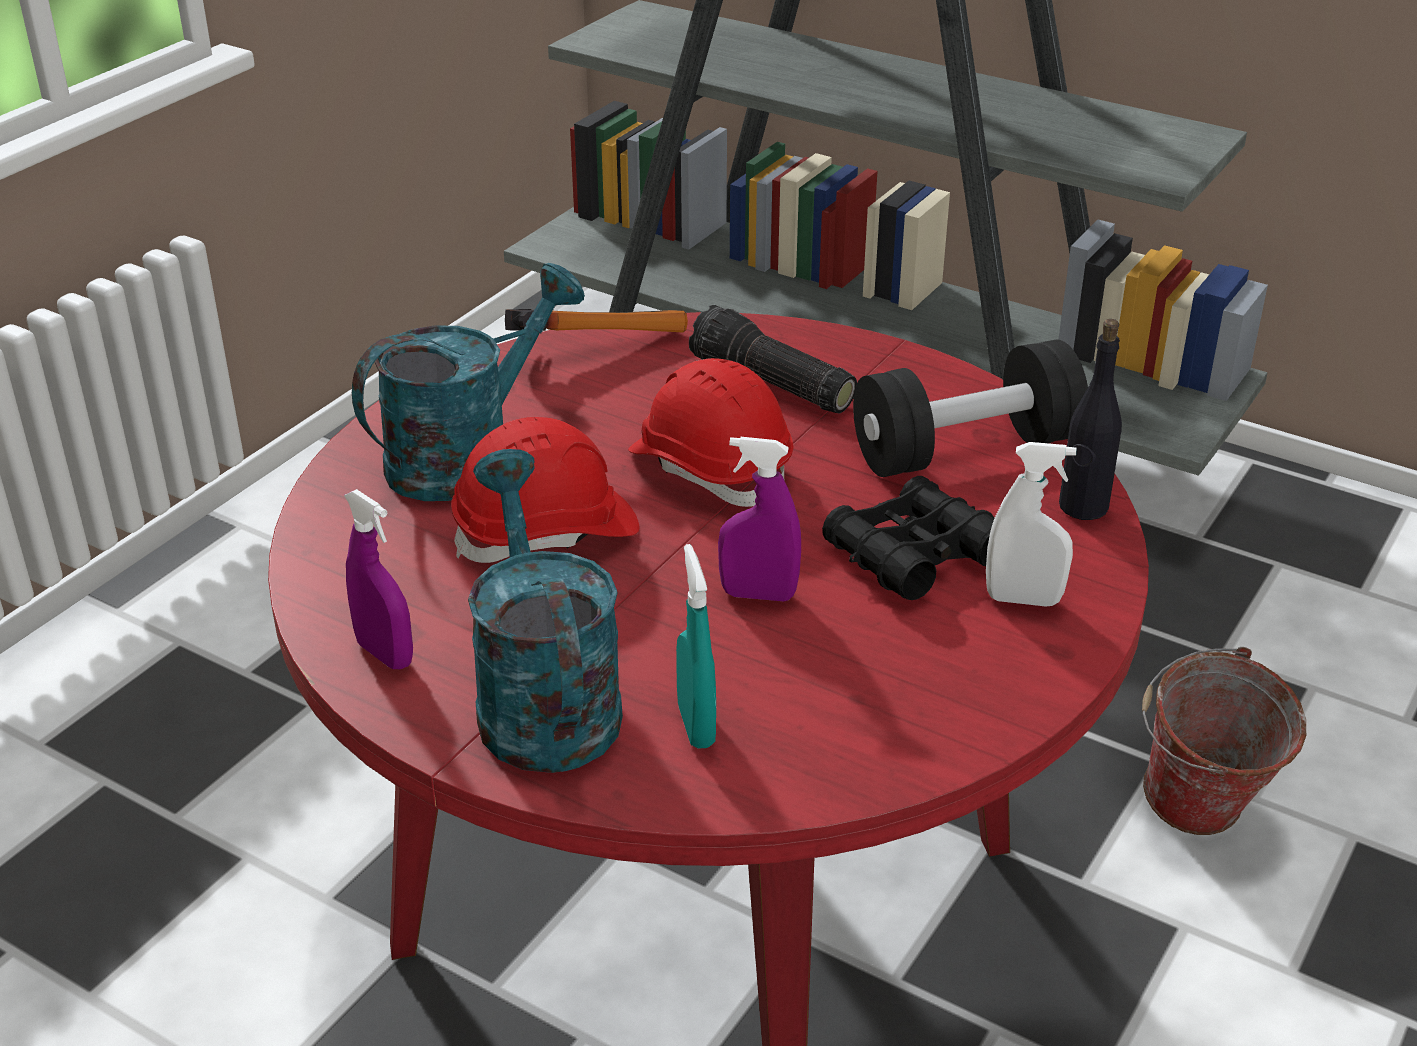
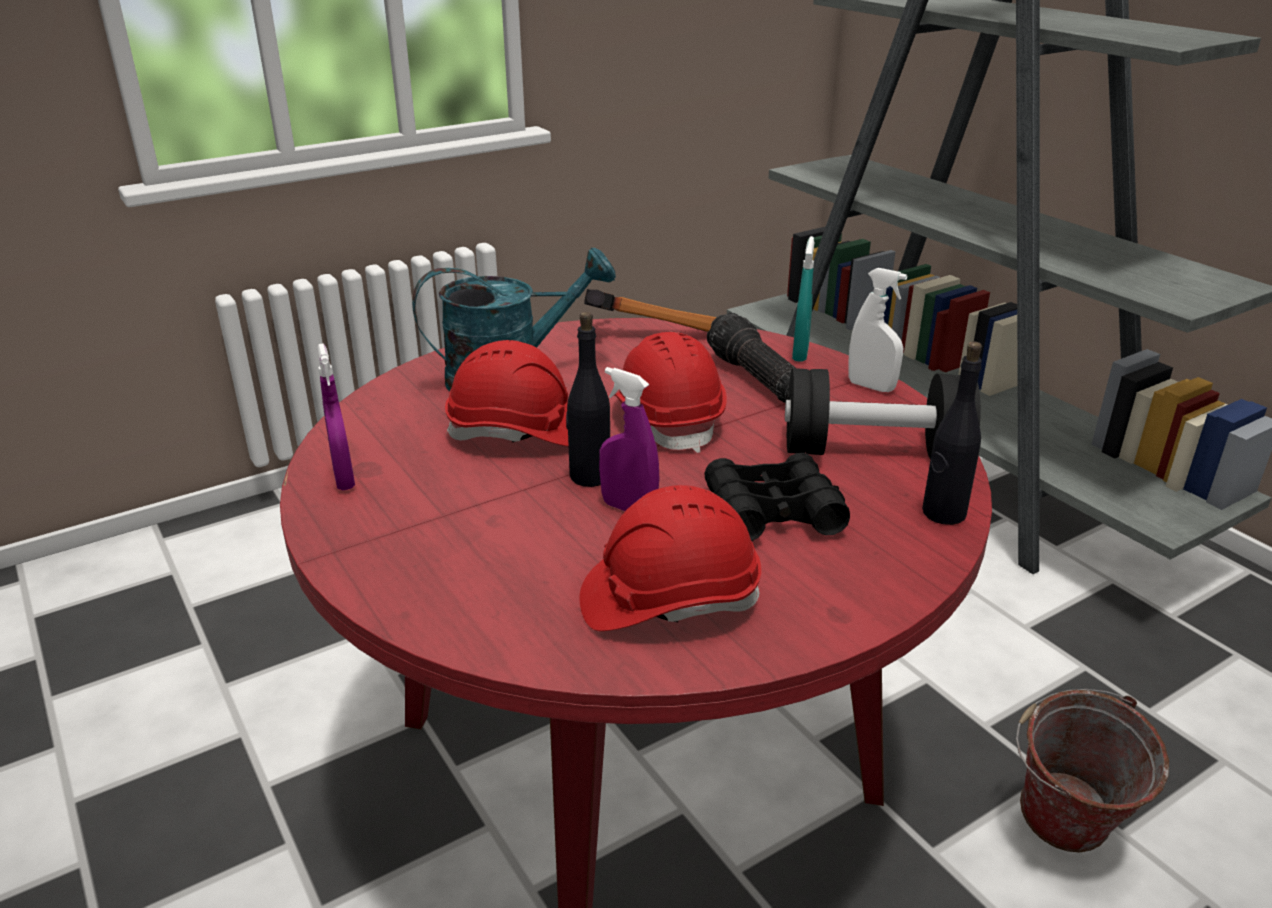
camera: 25 degrees right, 5 degrees down
(542, 698) = (415, 535): turquoise watering can -> none
(681, 567) = (589, 476): none -> black bottle
(696, 725) = (503, 584): turquoise spray bottle -> turquoise spray bottle (800, 353)
(884, 687) = (669, 599): none -> red hard hat
(1023, 599) = (837, 567): white spray bottle -> white spray bottle (871, 386)

